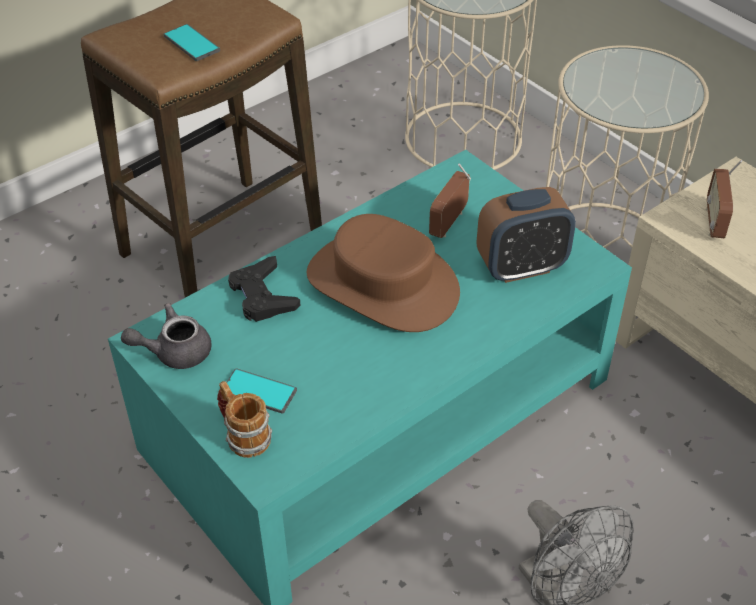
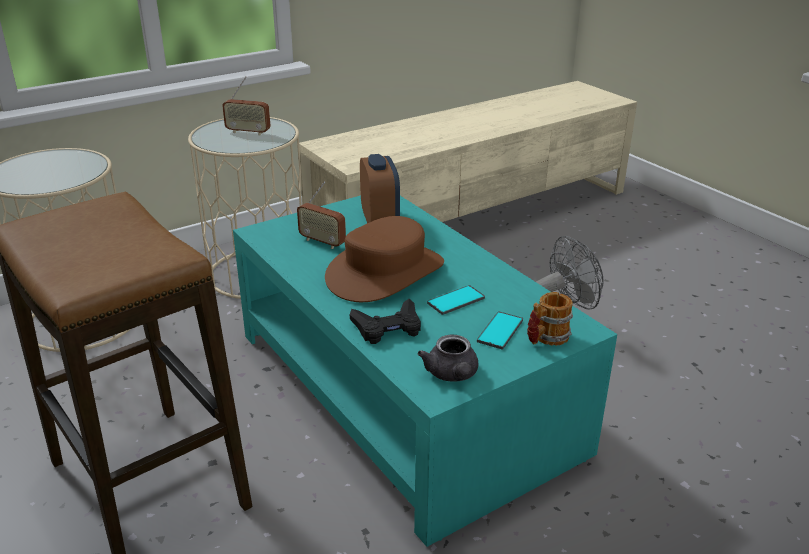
camera: 85 degrees left, 15 degrees down
(192, 43) = (129, 241): phone -> phone (456, 300)
(714, 222) = (360, 155): radio -> radio (248, 132)

